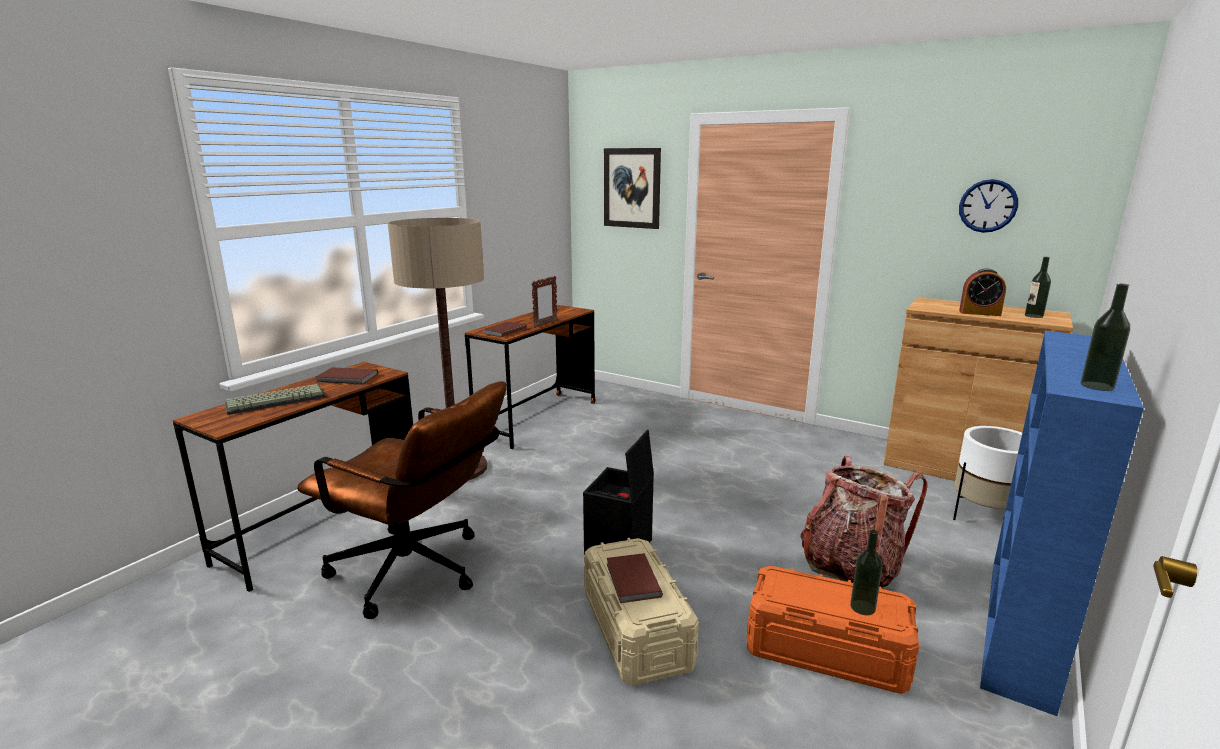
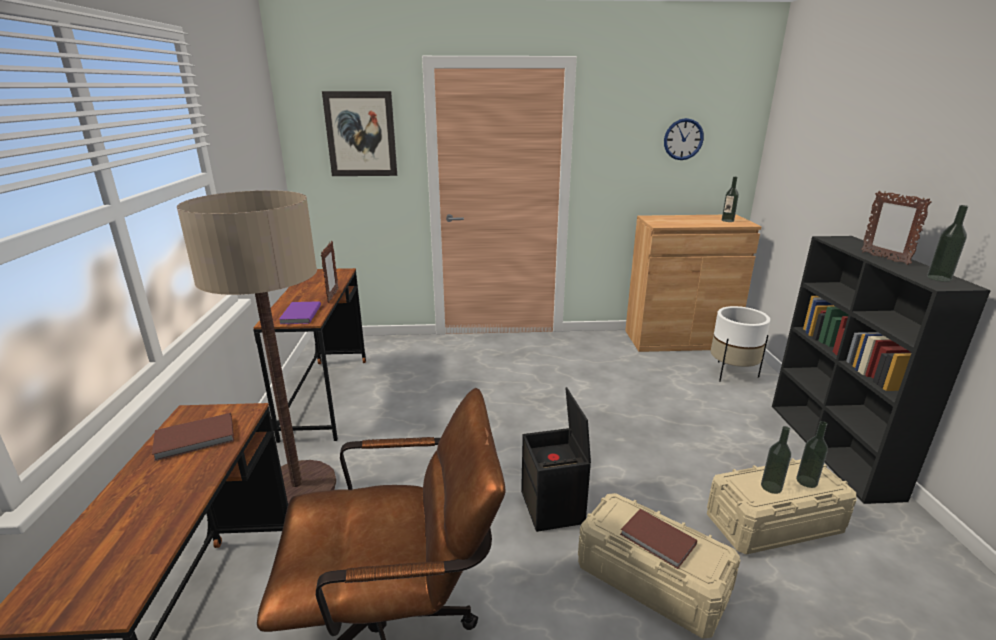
camera: 35 degrees left, 5 degrees up
(277, 400) = (135, 515): keyboard -> none
(503, 331) = (299, 315): brown book -> purple book
(810, 595) = (771, 487): none -> bottle
(826, 651) = (774, 523): orange storage box -> beige storage box
(851, 566) = (710, 444): backpack -> none
(979, 313) = (698, 223): alarm clock -> none
(1020, 629) = (832, 449): blue bookcase -> black bookcase
(1080, 360) = (884, 258): none -> picture frame

